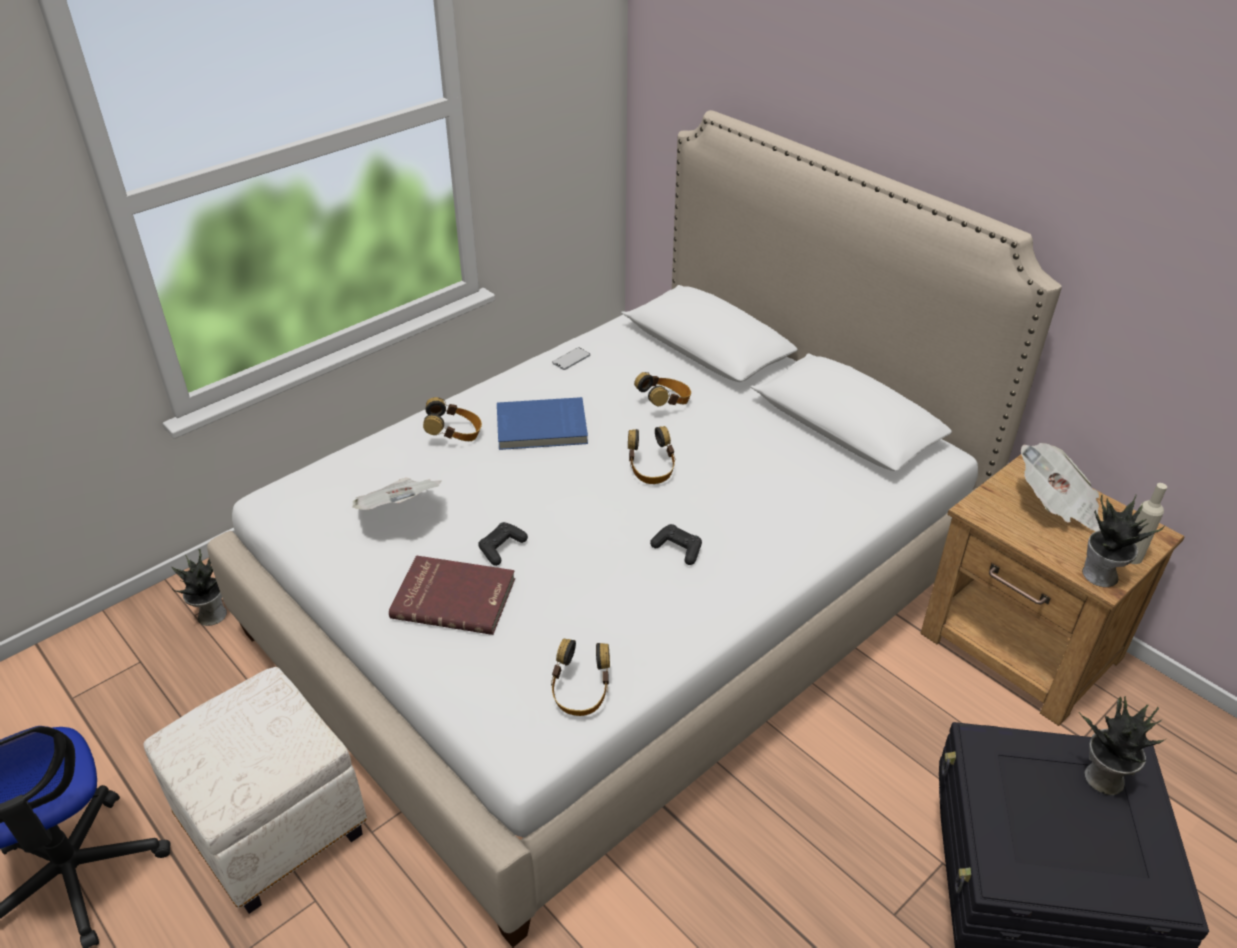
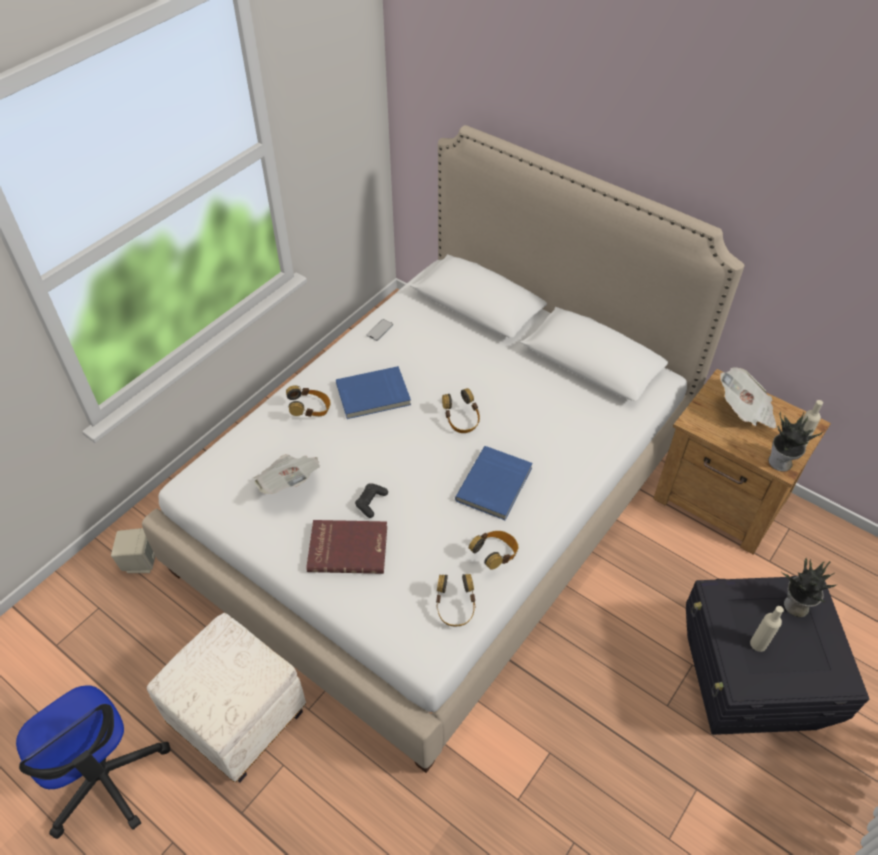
camera: 10 degrees left, 10 degrees up
(210, 615) = (140, 562): potted plant -> beige speaker
(665, 403) = (458, 361): headphones -> headphones (495, 555)
(678, 549) = (495, 485): black game controller -> blue book
(1036, 822) = (758, 644): none -> beige bottle

